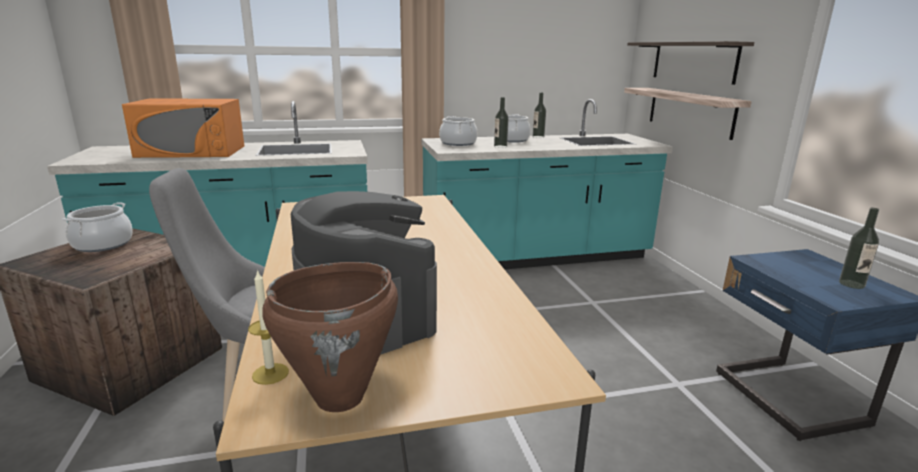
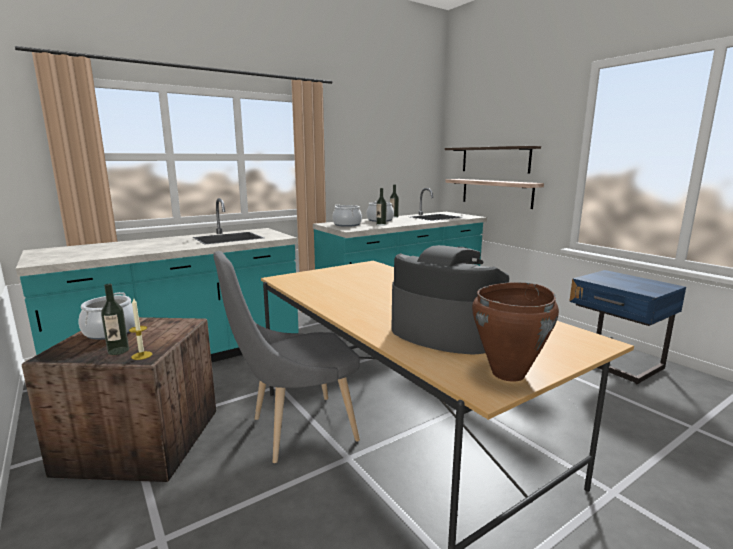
camera: 20 degrees left, 5 degrees down
(192, 151) = (139, 246): orange microwave -> none
(270, 374) = (447, 371): candle -> candle (141, 355)
(851, 284) = (646, 284): bottle -> bottle (118, 351)

